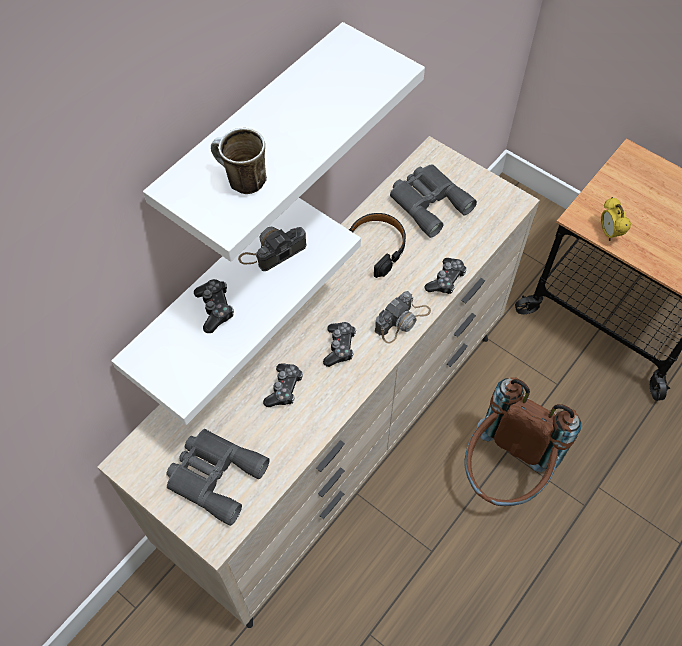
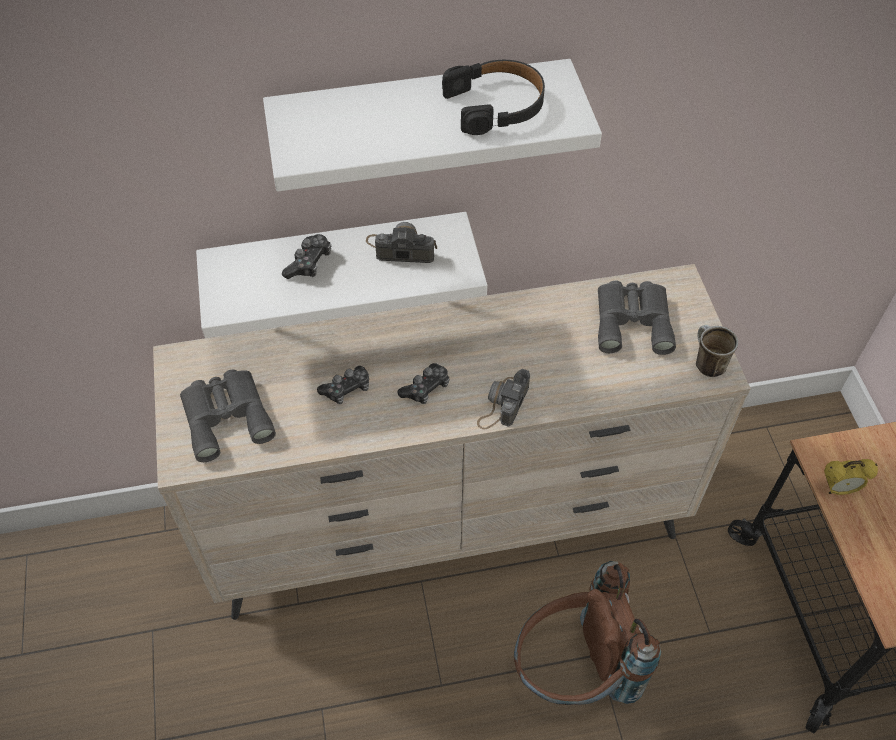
camera: 40 degrees right, 5 degrees down
(240, 181) = (341, 132): mug -> mug (705, 363)
(374, 248) = (541, 327): black headphones -> black headphones (496, 105)
(402, 320) = (503, 404): camera -> camera turned 120 degrees clockwise
(446, 280) = (579, 398): game controller -> none
(609, 233) = (838, 489): alarm clock -> alarm clock turned 120 degrees counterclockwise

